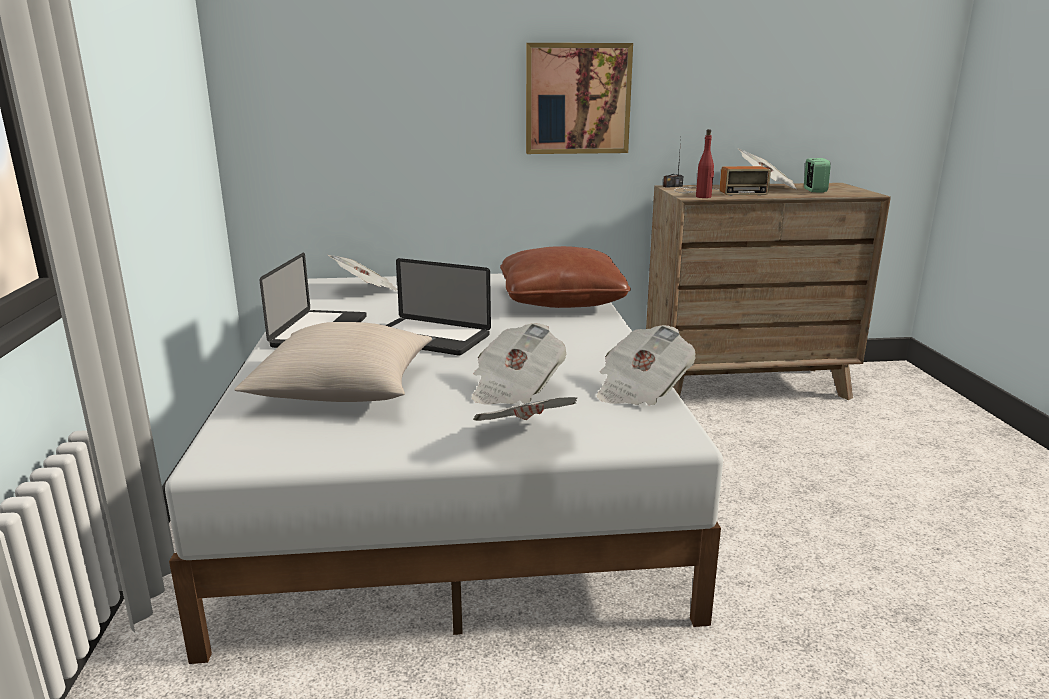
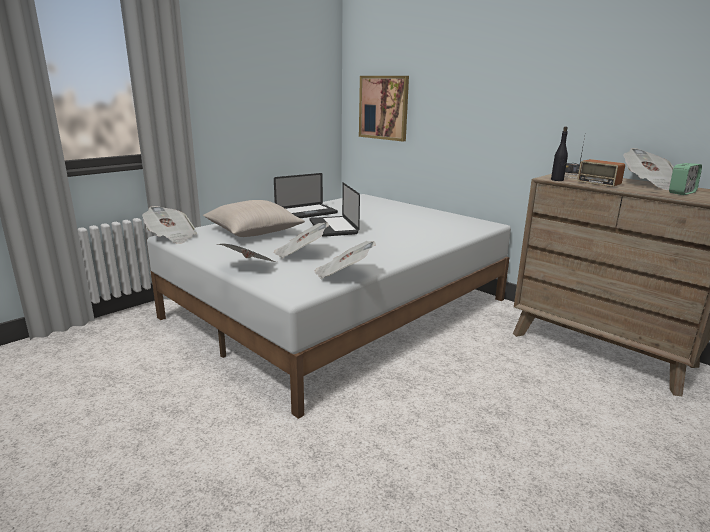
camera: 50 degrees right, 0 degrees up
(366, 290) = (370, 204): newspaper -> newspaper (171, 237)
(561, 300) = (441, 232): brown pillow -> none
(577, 99) = (518, 101): picture -> picture (383, 107)
(703, 197) = (557, 180): red bottle -> black bottle

